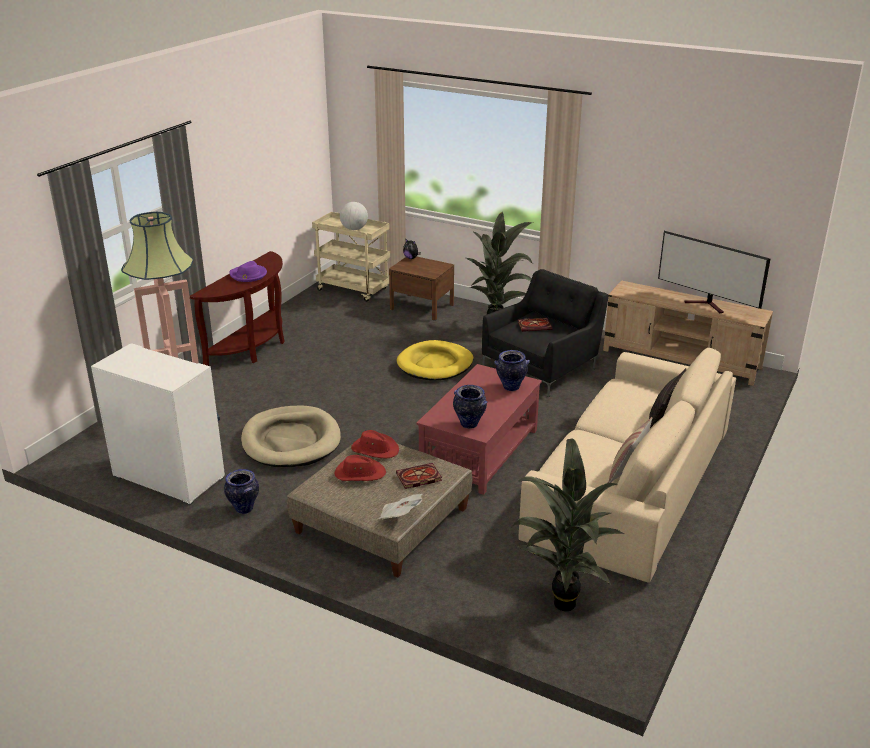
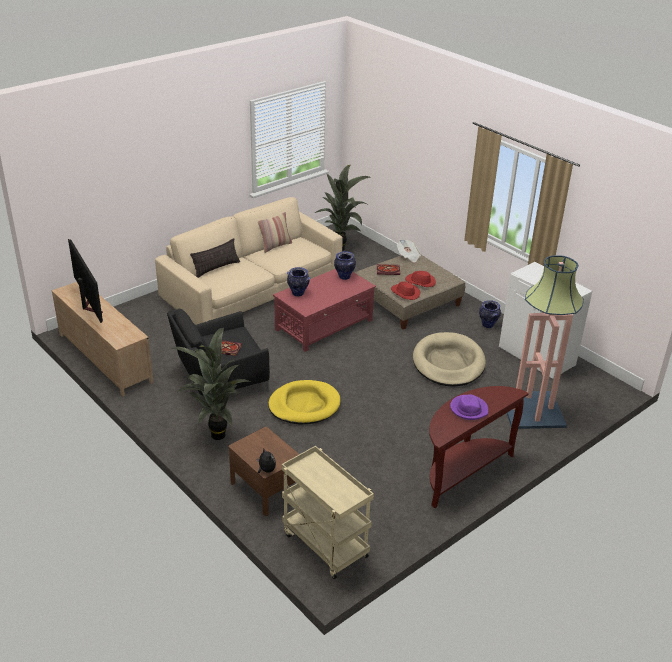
camera: 160 degrees left, 5 degrees up
(354, 229) = (324, 477): globe -> none

